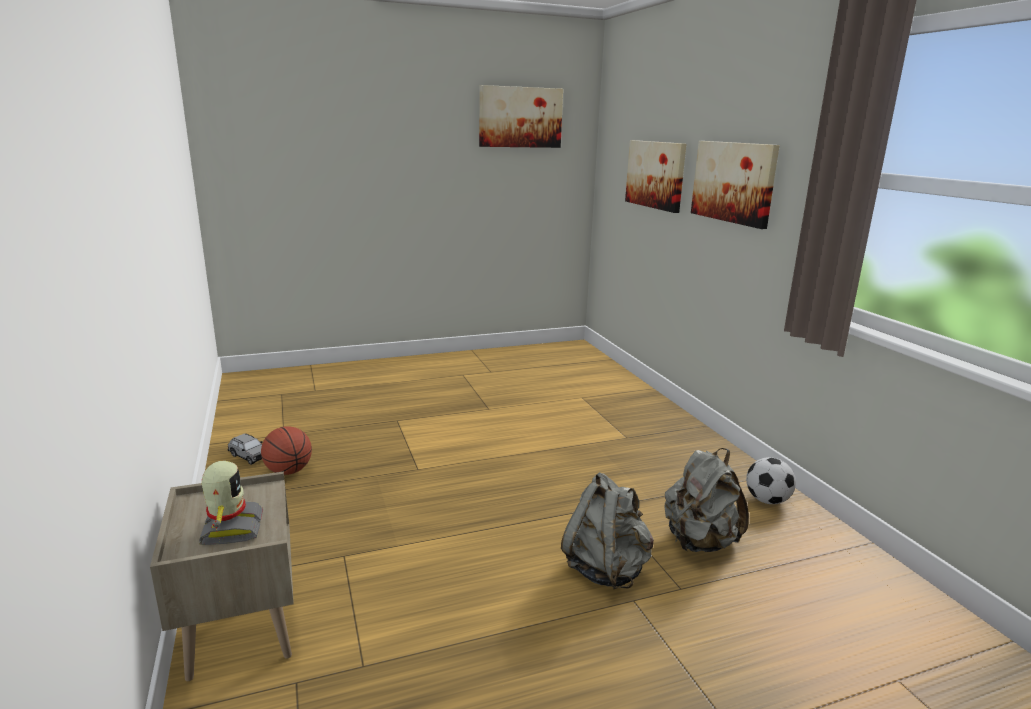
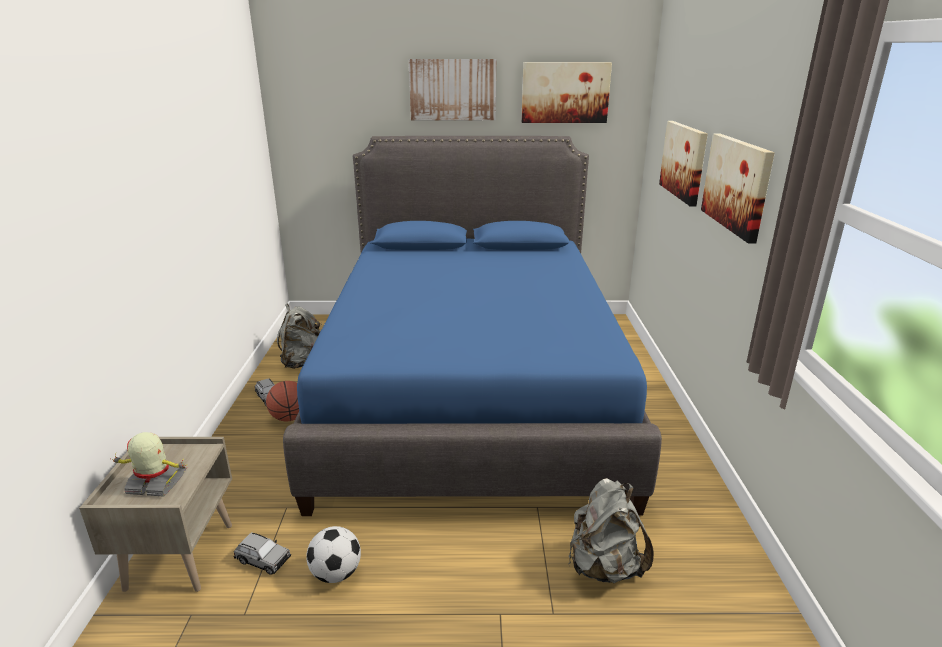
camera: 20 degrees right, 5 degrees up
(230, 529) = (156, 483): toy robot -> toy robot turned 90 degrees counterclockwise
(350, 610) = (263, 560): none -> grey toy car
(408, 111) = (452, 89): none -> picture
(478, 419) = (471, 390): none -> blue bed
(606, 569) = (494, 574): grey backpack -> grey backpack (303, 362)
(767, 500) = (707, 535): football -> football (336, 573)

